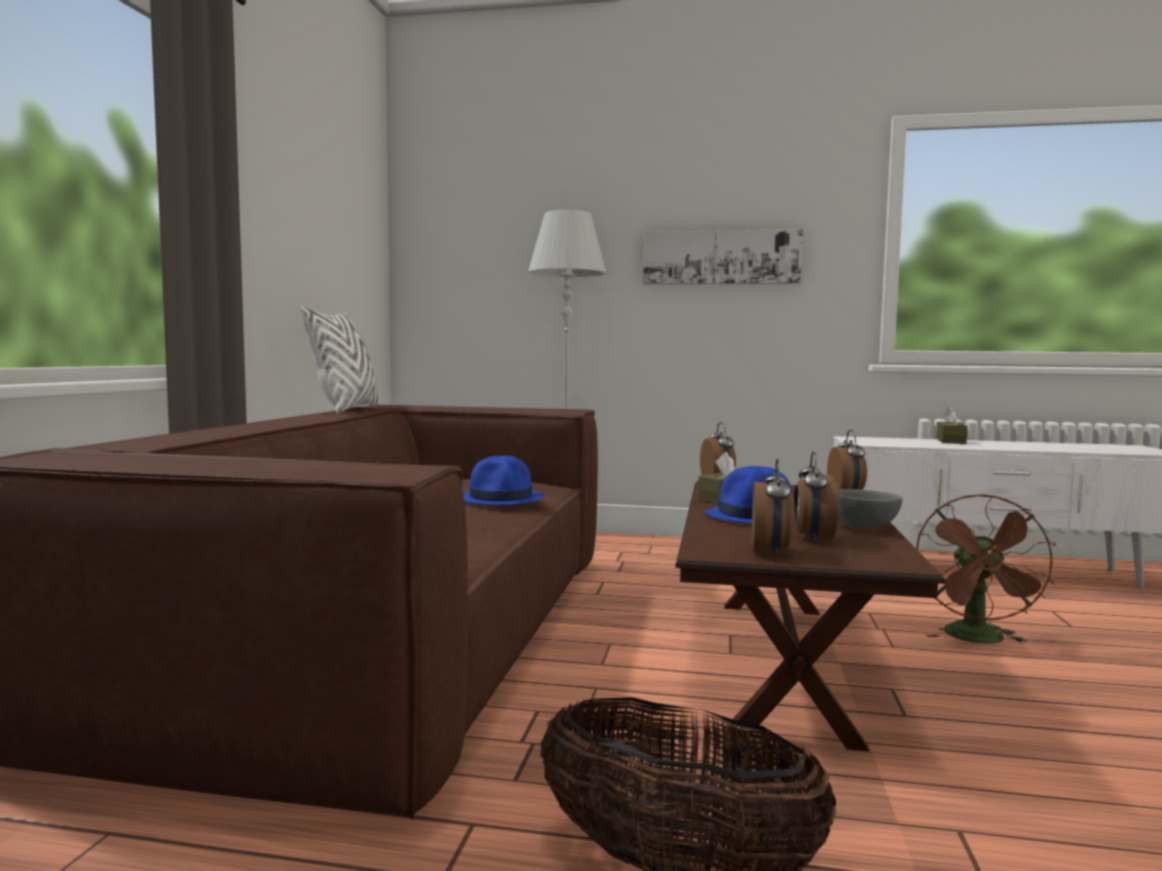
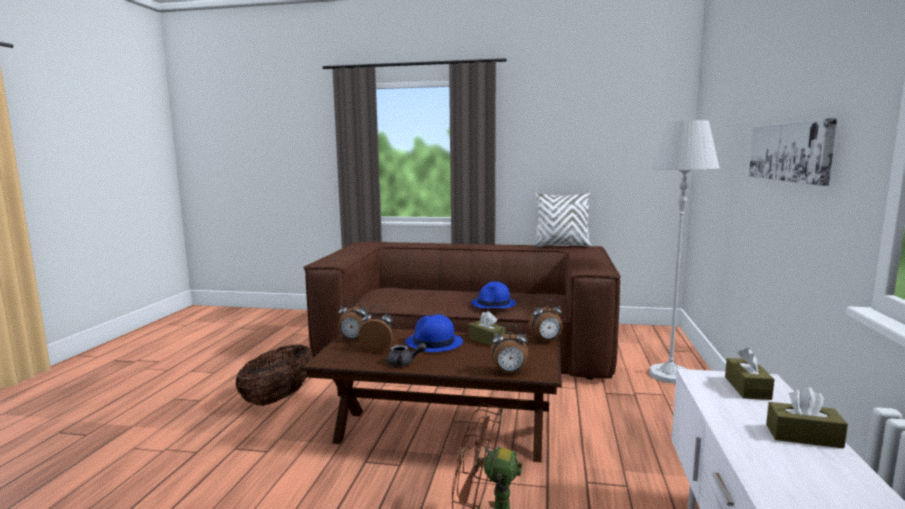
camera: 90 degrees right, 5 degrees up
(859, 527) = (404, 363): grey bowl -> grey teapot
(874, 440) = (747, 388): none -> brown tissue box

